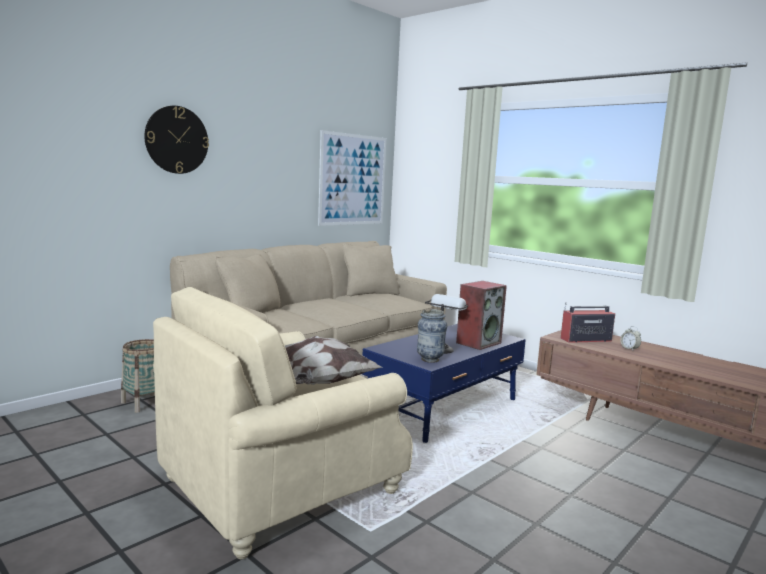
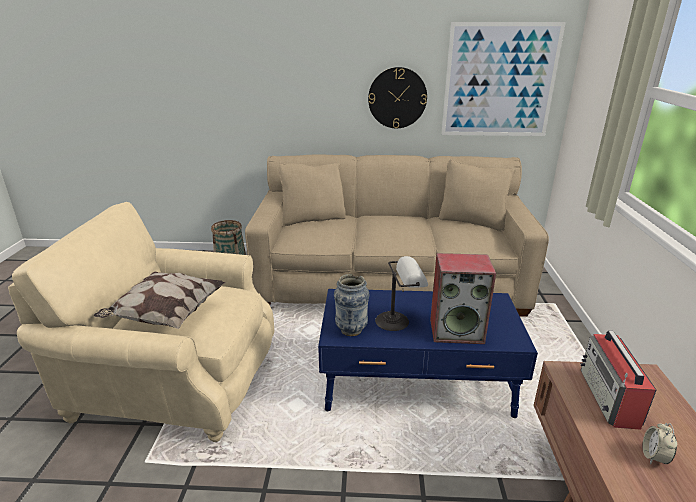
camera: 50 degrees right, 15 degrees up
(176, 140) = (275, 49): wall clock -> wall clock (397, 98)
(585, 339) = (609, 398): radio -> radio turned 120 degrees counterclockwise

